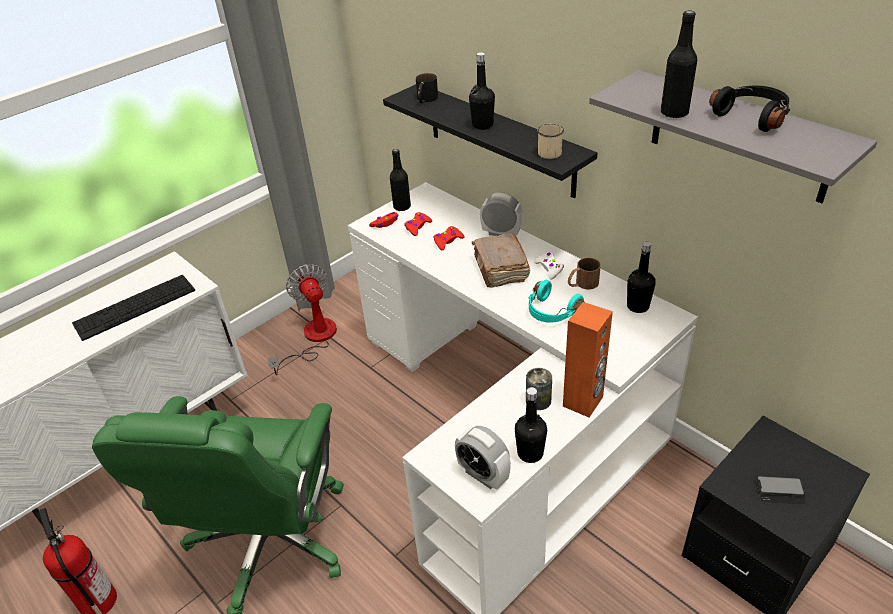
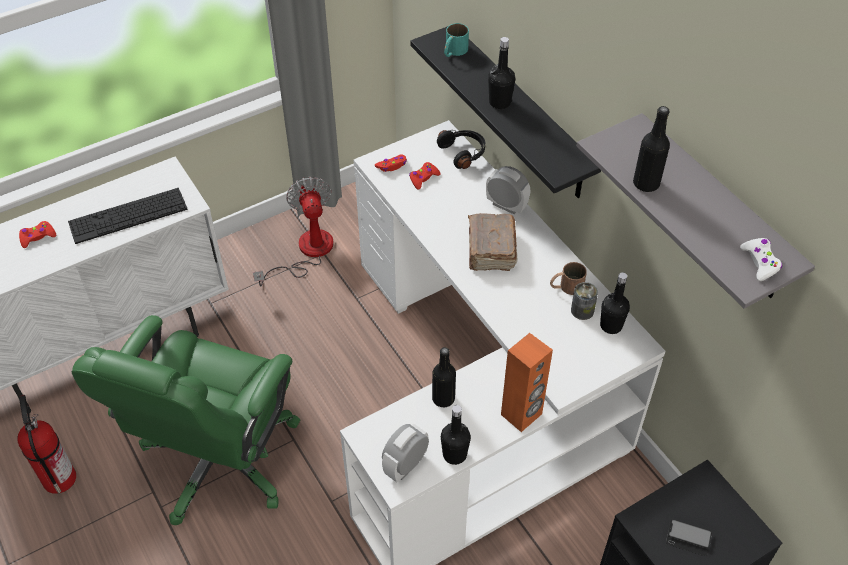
camera: 10 degrees right, 10 degrees up
(402, 207) = (414, 148): black bottle -> black bottle (443, 398)
(425, 99) = (453, 51): black mug -> turquoise mug
(447, 241) = (448, 203): red game controller -> red game controller (37, 237)
(483, 475) = (406, 465): alarm clock -> alarm clock turned 75 degrees clockwise
(538, 400) = (480, 403): can -> can (582, 310)
(548, 151) = (552, 154): beige mug -> none
(549, 268) = (540, 261): white game controller -> white game controller (760, 262)
(551, 312) = (523, 312): turquoise headphones -> none
(752, 116) = (717, 206): black headphones -> black headphones (463, 153)

